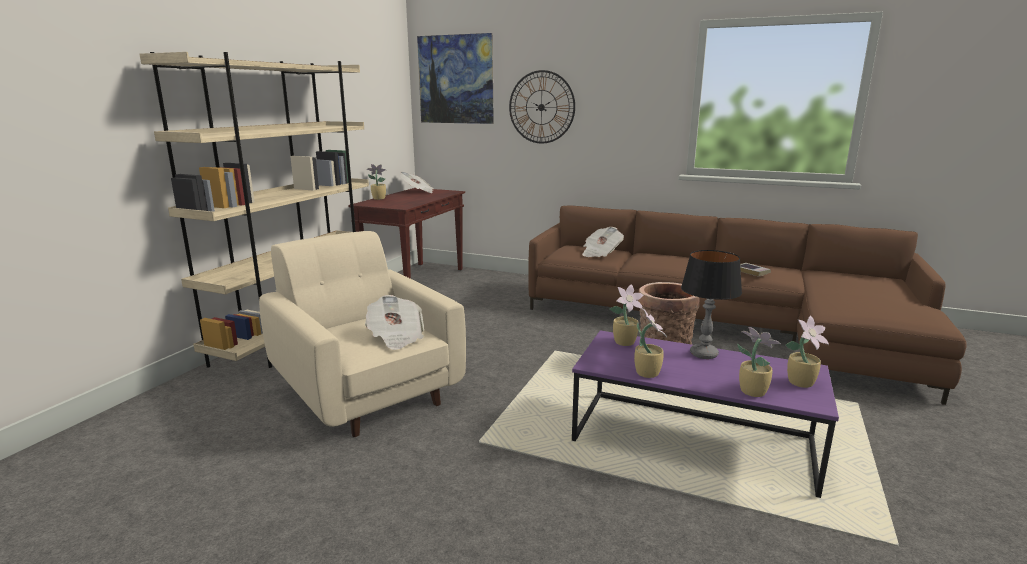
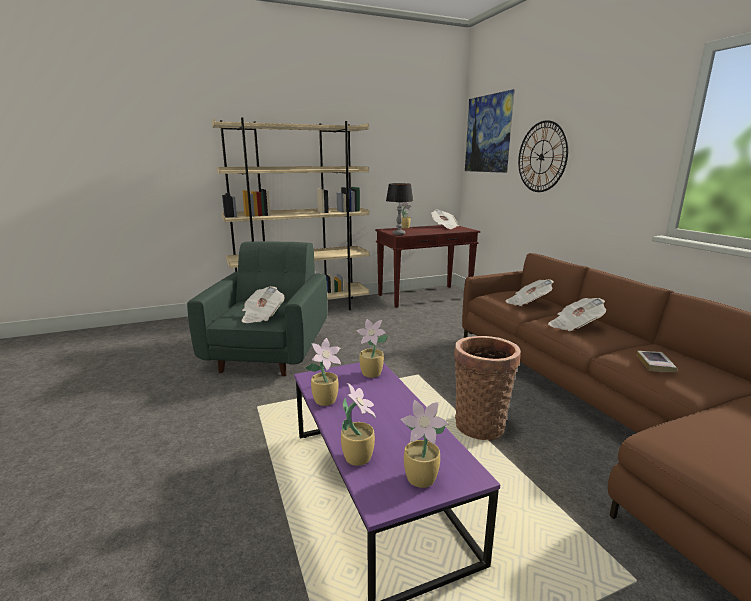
camera: 45 degrees right, 0 degrees up
(366, 391) = (270, 351): beige armchair -> green armchair
(664, 262) = (574, 326): none -> newspaper
(704, 354) = (405, 410): table lamp -> table lamp (399, 234)

